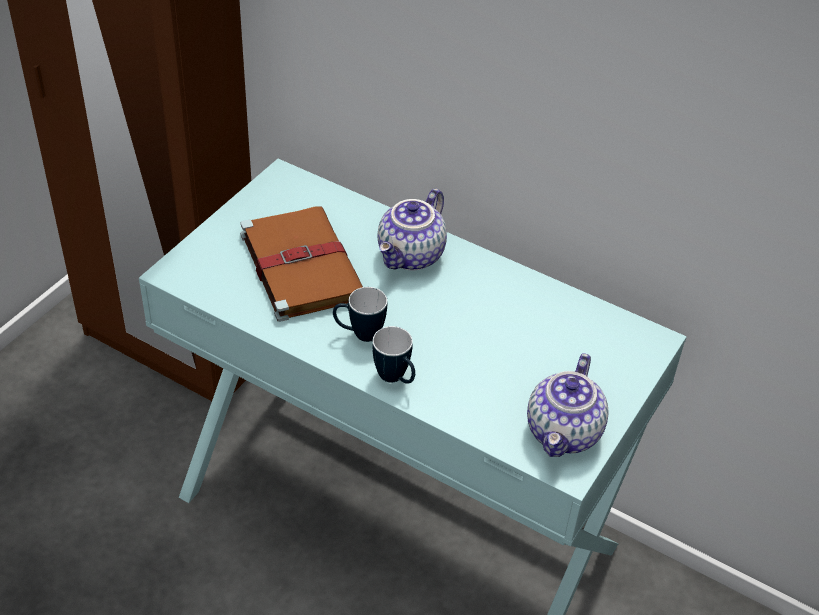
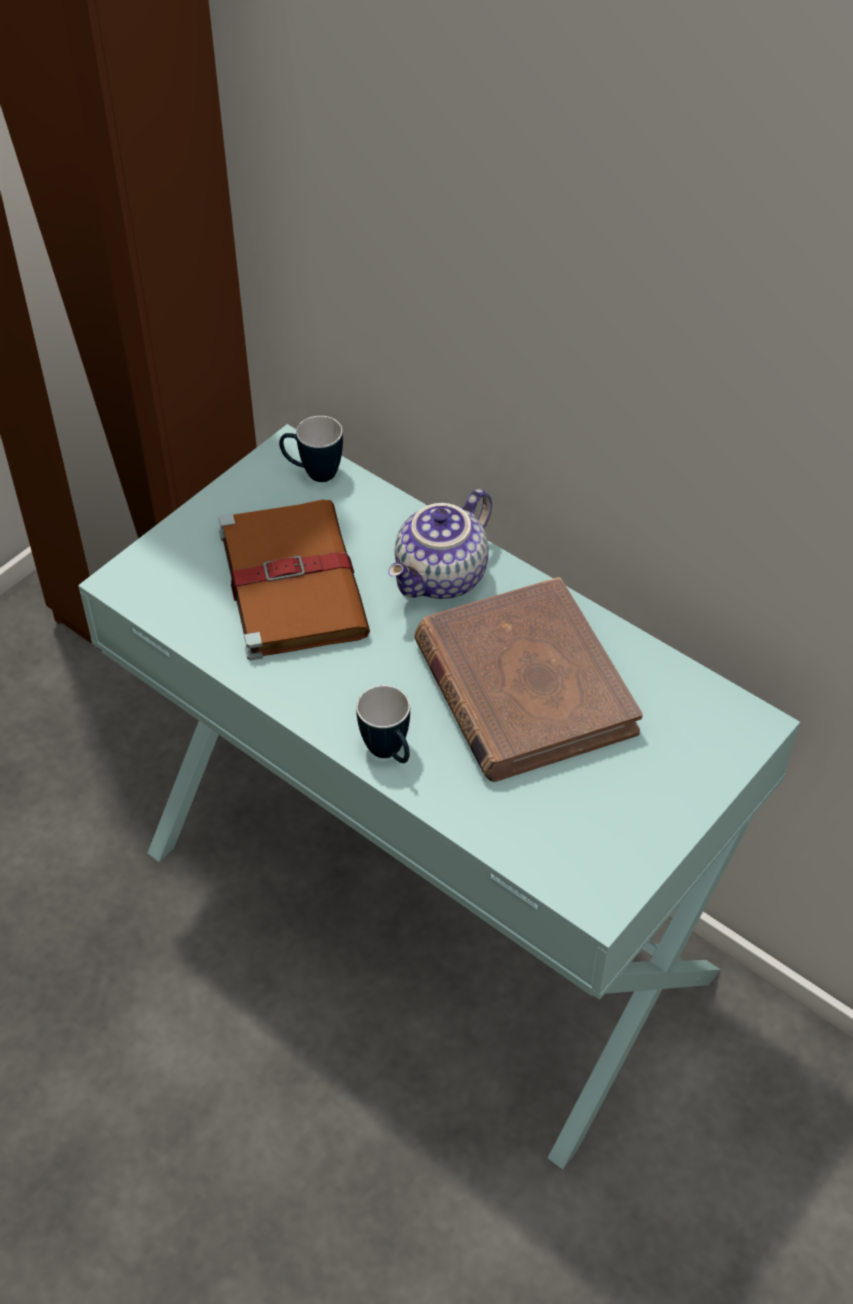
camera: 10 degrees right, 5 degrees up
(359, 334) = (352, 686): mug -> mug (313, 473)
(485, 326) = (523, 686): none -> brown book
(564, 433) = (603, 849): teapot -> none

